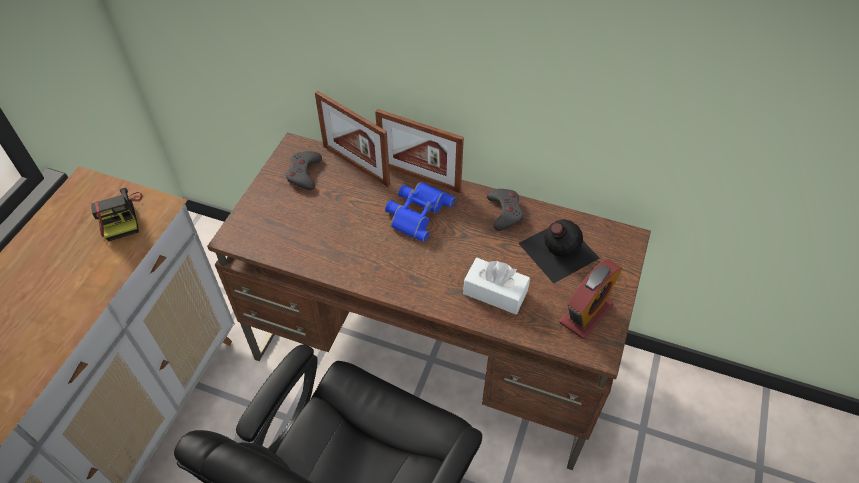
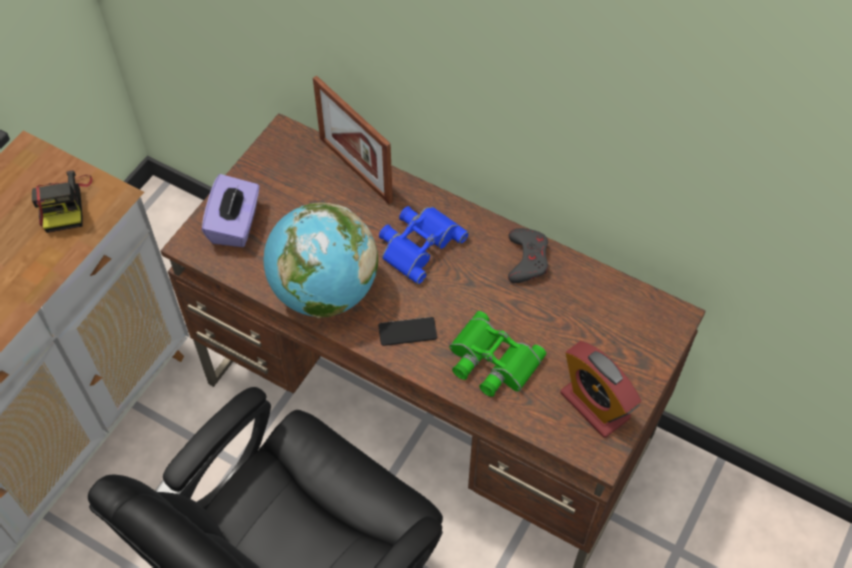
camera: 10 degrees right, 5 degrees up
(266, 218) = (235, 224): none -> purple tissue box
(304, 173) = (290, 172): grey game controller -> none
(348, 258) = (324, 291): none -> globe
(419, 177) = (431, 197): picture frame -> none
(423, 279) = (407, 332): none -> phone
(495, 292) = (491, 361): white tissue box -> green binoculars
(557, 250) = (580, 319): black bottle -> none
(585, 314) = (594, 405): alarm clock -> alarm clock turned 90 degrees clockwise

